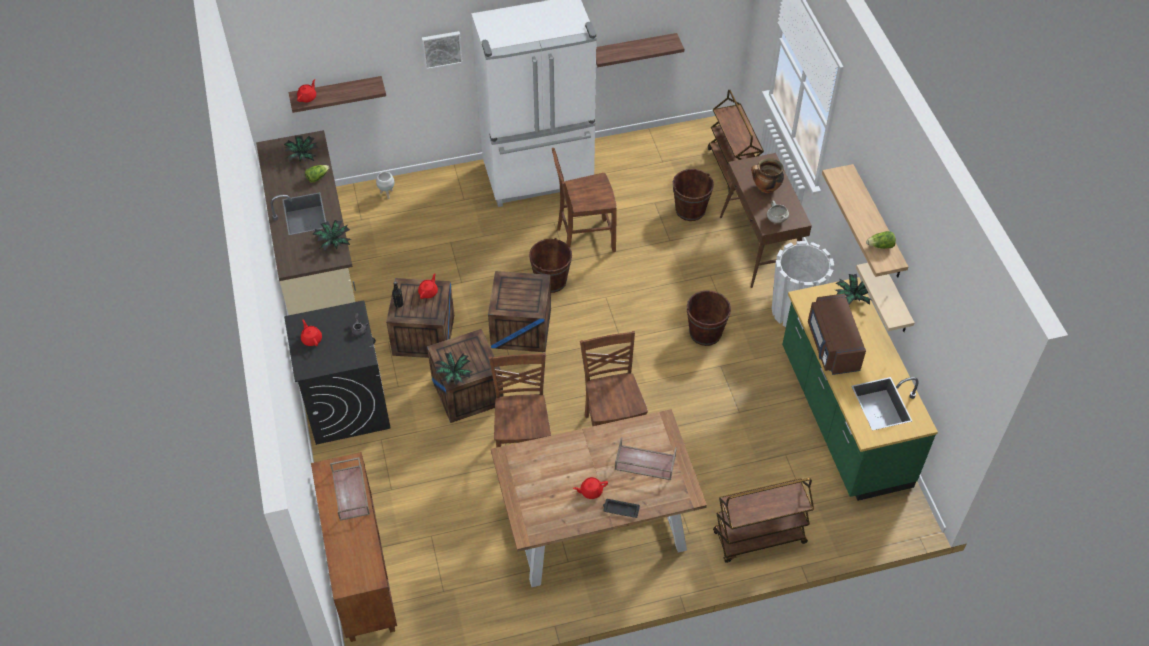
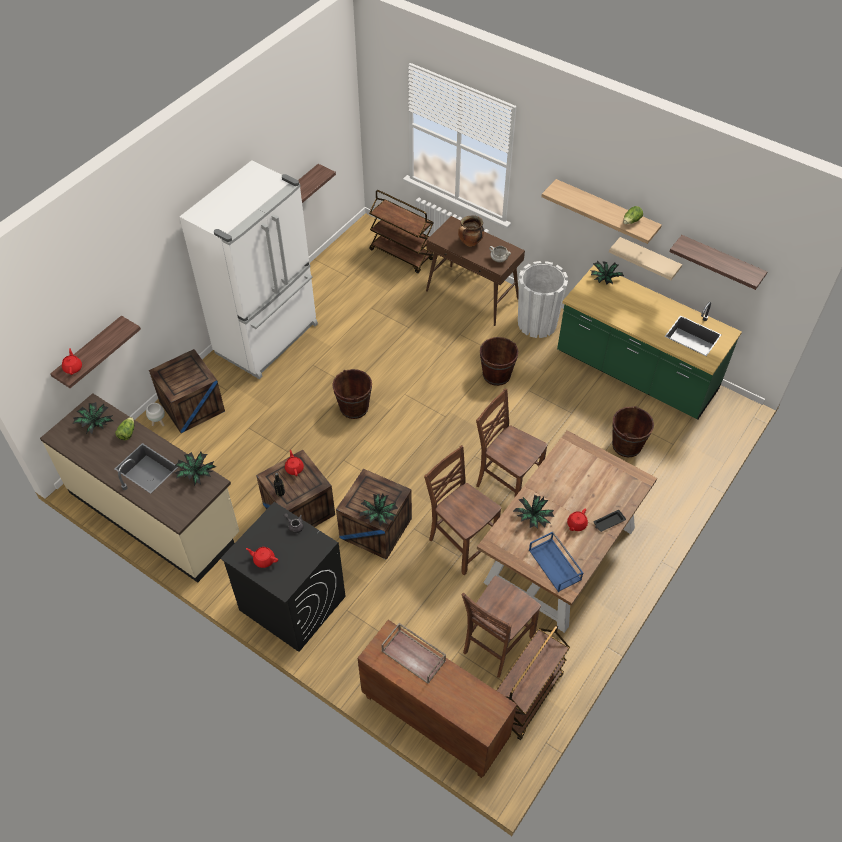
camera: 40 degrees left, 0 degrees up
(441, 49) = (161, 264): picture -> none
(521, 328) = (367, 455): crate -> crate (192, 406)
(537, 510) = (555, 565): none -> blue tray
(560, 459) = (532, 517): none -> potted plant
(584, 239) = (347, 363): brown chair -> brown chair (496, 645)
(644, 463) = (589, 479): brown tray -> none
(690, 210) = (401, 298): brown bucket -> brown bucket (626, 445)
(758, 538) = (668, 487): brown cart -> brown cart (526, 698)
(832, 346) = (626, 318): brown microwave -> none
(938, 340) = (720, 262): none -> shelf

